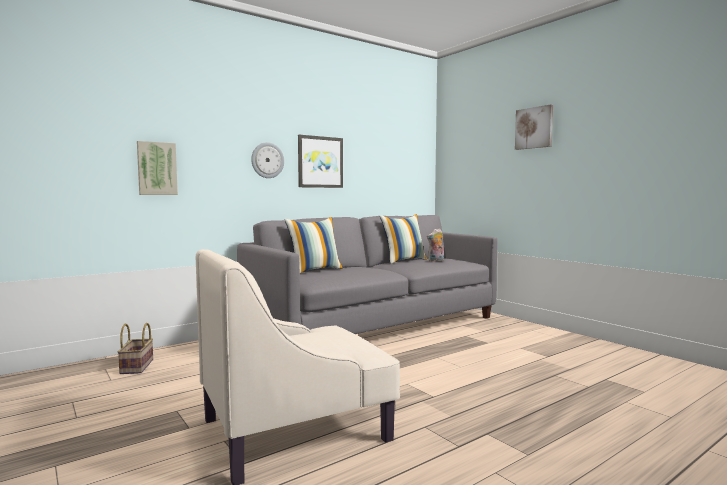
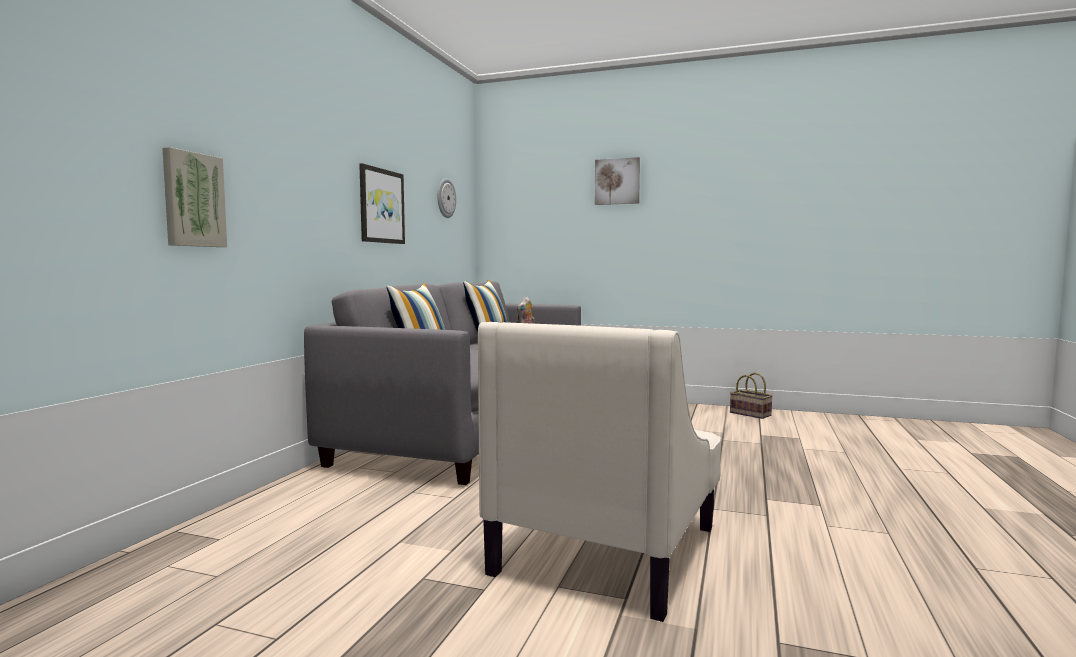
camera: 35 degrees left, 0 degrees up
(137, 367) = (227, 547): basket -> basket (751, 414)
(267, 160) = (328, 198): wall clock -> wall clock (445, 198)

